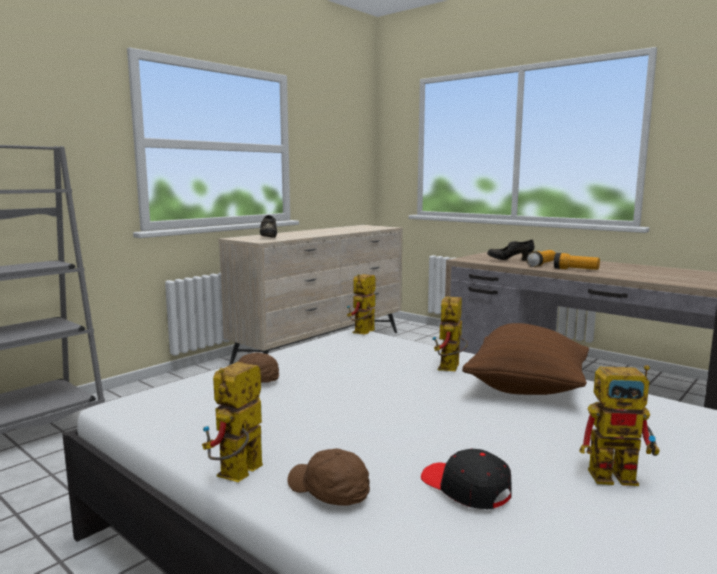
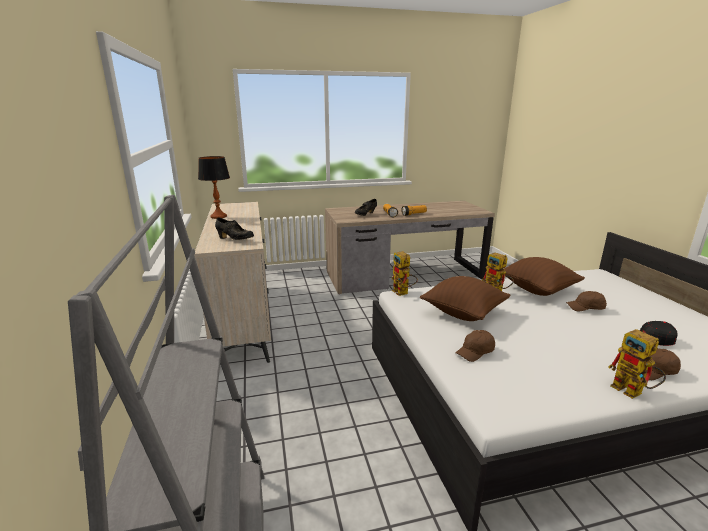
camera: 55 degrees left, 10 degrees up
(326, 229) = (219, 216): none -> table lamp
(352, 362) = (463, 313): none -> brown pillow
(512, 424) = (586, 308): none -> brown cap
(621, 475) = (641, 308): toy robot -> none

